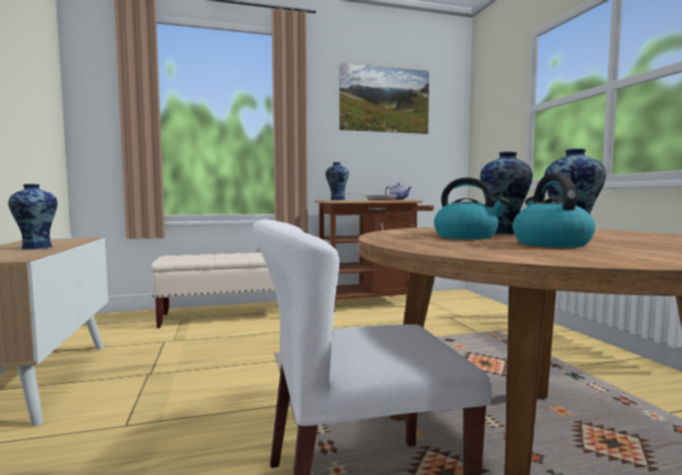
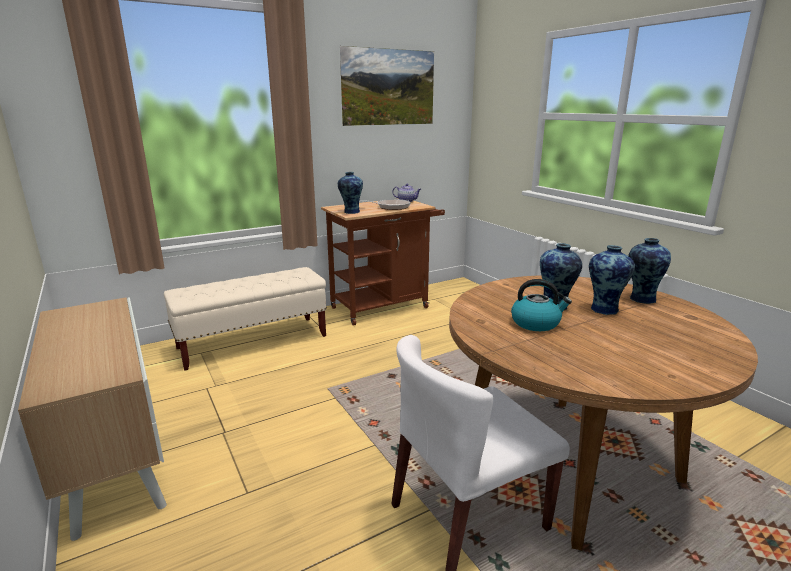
camera: 15 degrees left, 15 degrees up
(36, 248) = (97, 340): vase -> vase (641, 299)
(549, 244) = (603, 340): kettle -> none

